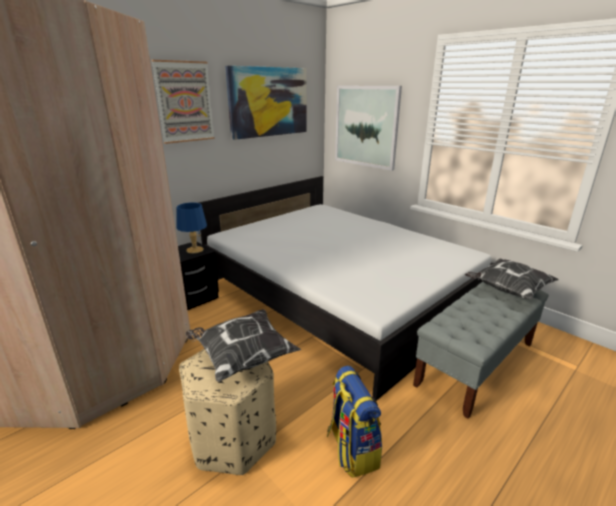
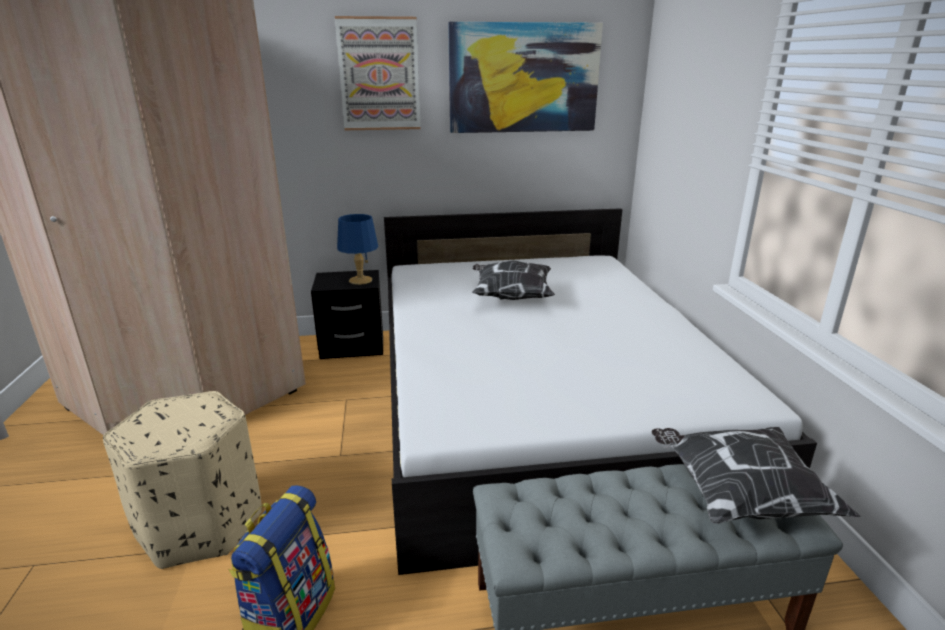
camera: 35 degrees right, 0 degrees up
(242, 357) = (203, 419): pillow -> pillow (510, 297)
(366, 126) = (683, 127): picture -> none

